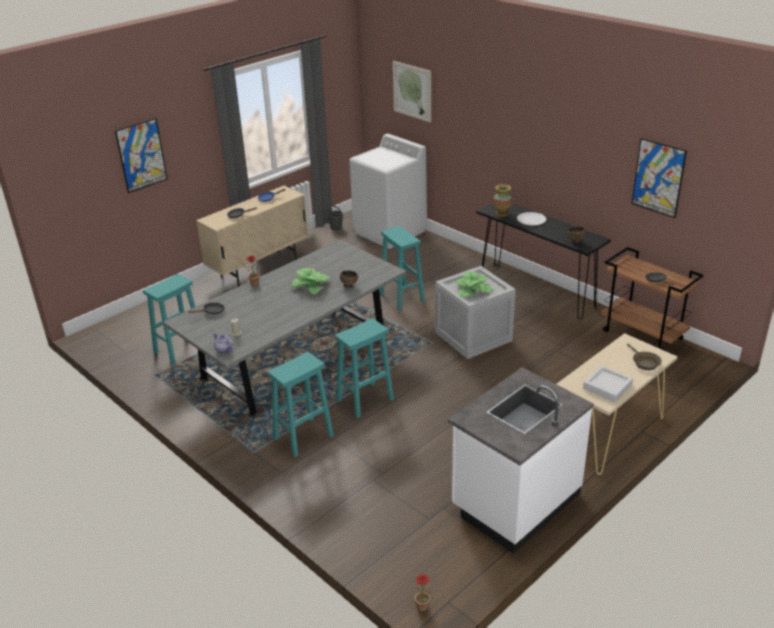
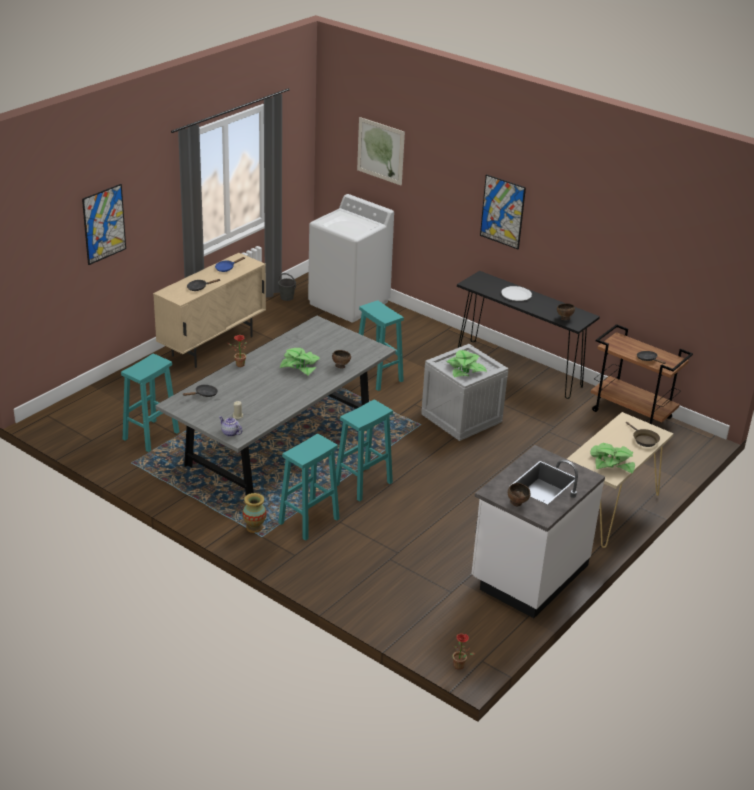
camera: 10 degrees left, 0 degrees up
(491, 432) = (517, 503): none -> brown bowl
(502, 213) = (484, 287): vase -> vase (254, 527)
(607, 387) = (612, 463): grey tray -> potted plant
(658, 178) = (649, 256): picture -> picture (502, 211)

